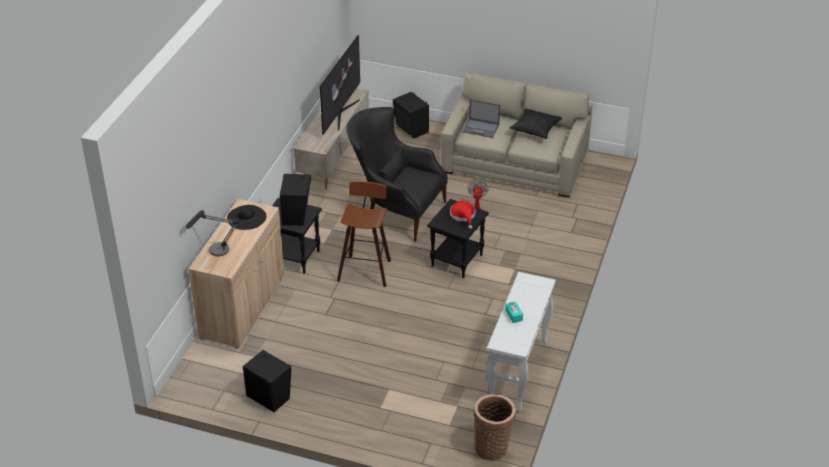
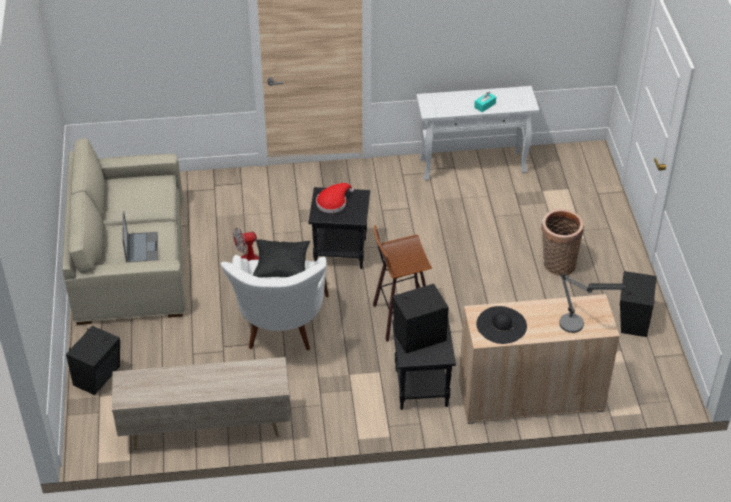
camera: 115 degrees left, 5 degrees up
(340, 113) = (184, 378): television -> none
(395, 210) = (280, 331): black armchair -> white armchair
(492, 447) = (571, 157): basket -> basket (557, 264)
(535, 131) = (125, 202): black pillow -> black pillow (281, 268)

